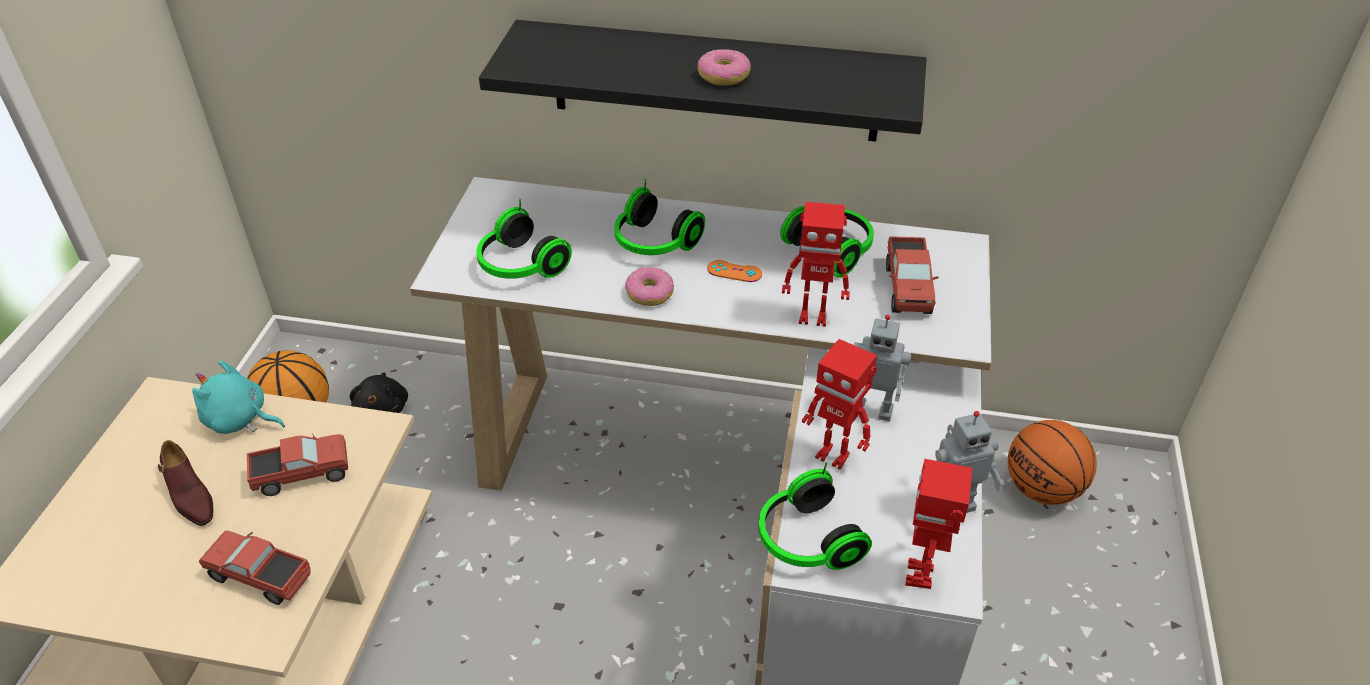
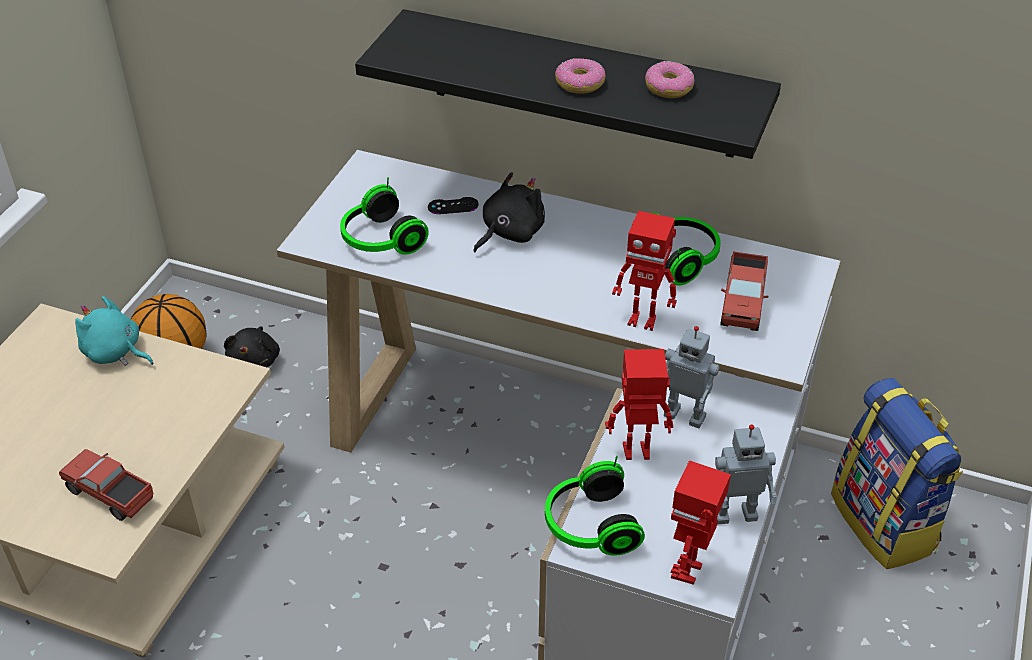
camera: 10 degrees right, 0 degrees up
(189, 495) = (61, 415): brown shoe -> none
(302, 475) = (161, 410): toy truck -> none
(588, 223) = (453, 206): none -> black game controller
(649, 293) = (494, 280): donut -> donut (668, 88)
(653, 243) = (509, 233): headphones -> black plush toy
(734, 271) = (580, 268): orange game controller -> none
(833, 455) = (637, 453): toy robot -> toy robot turned 135 degrees clockwise
(1042, 488) = (885, 523): basketball -> backpack

